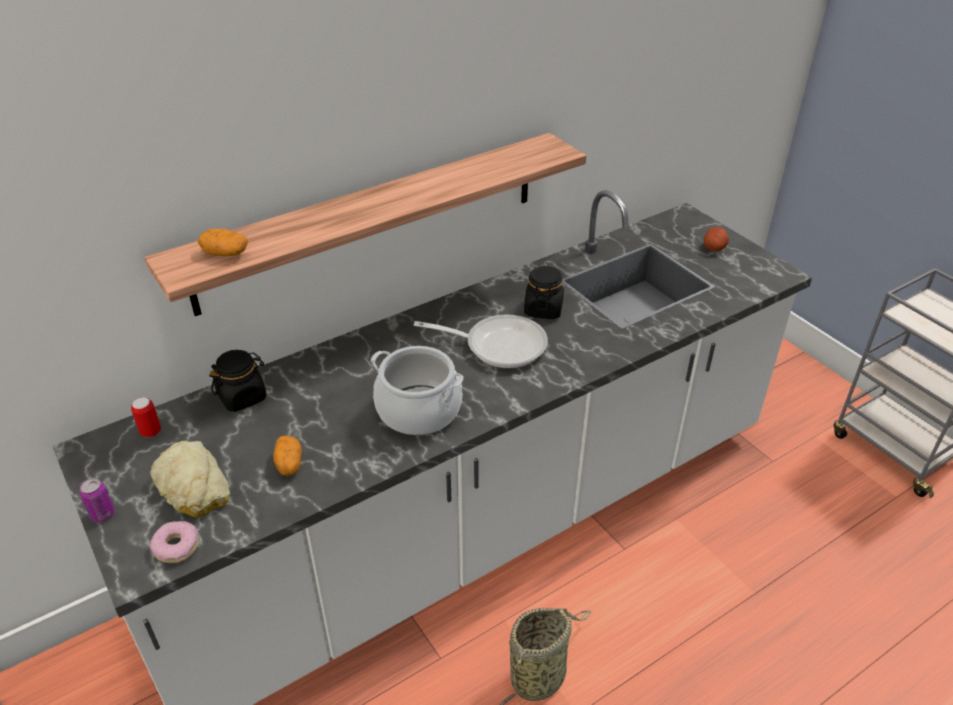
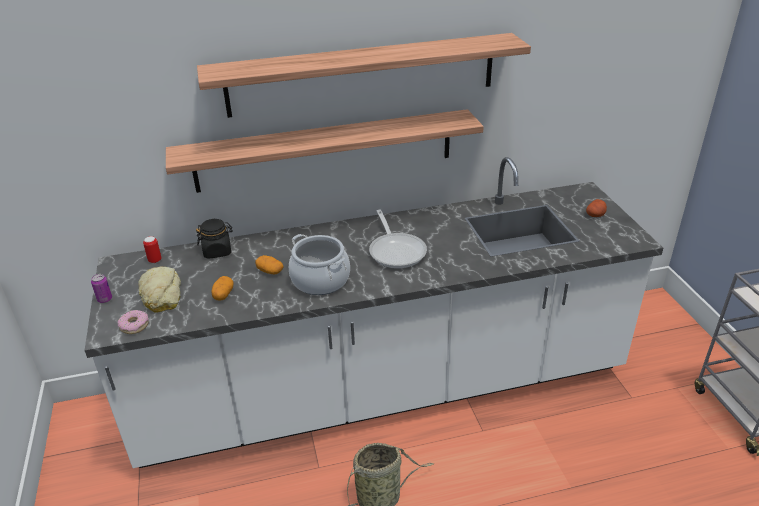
camera: 20 degrees right, 5 degrees down
(225, 253) = (211, 151): potato -> potato (270, 271)
(419, 104) = (362, 75): none -> shelf
(498, 345) = (396, 251): frying pan -> frying pan turned 45 degrees clockwise
(543, 309) = (441, 234): black jar -> none

